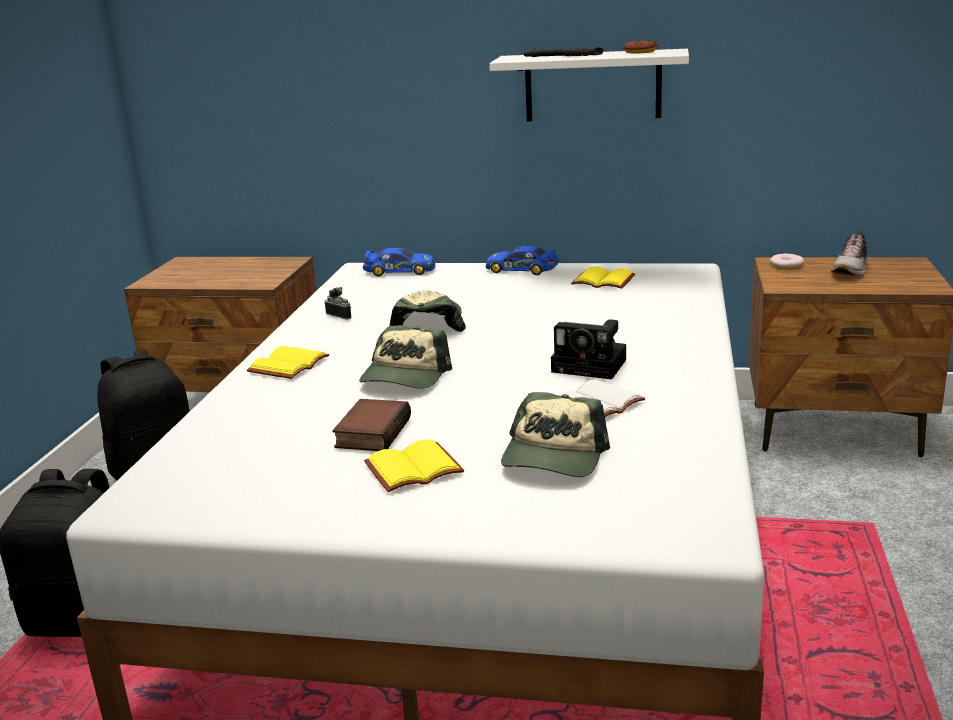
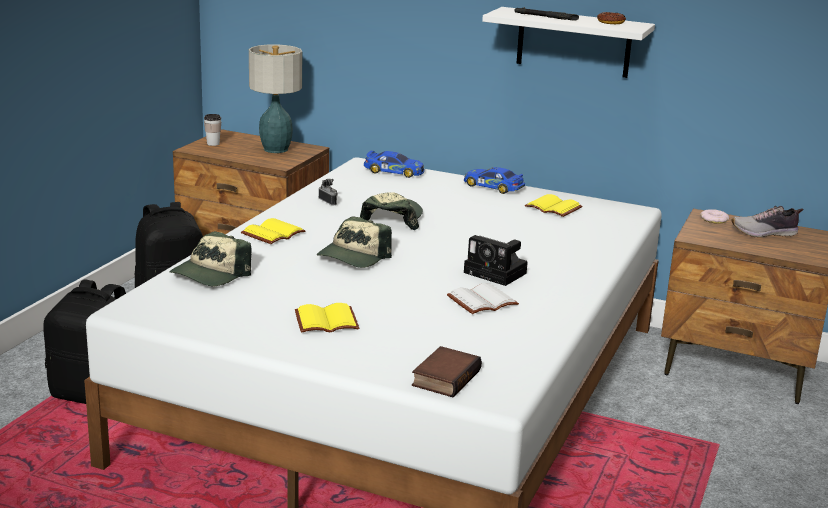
camera: 10 degrees right, 0 degrees up
(171, 273) = (213, 144): none -> cup
(251, 268) = (276, 149): none -> table lamp
(371, 432) = (310, 292): book -> book (444, 377)
(553, 457) = (427, 331): cap -> cap (210, 274)
(851, 270) = (765, 233): shoe -> shoe turned 45 degrees clockwise

